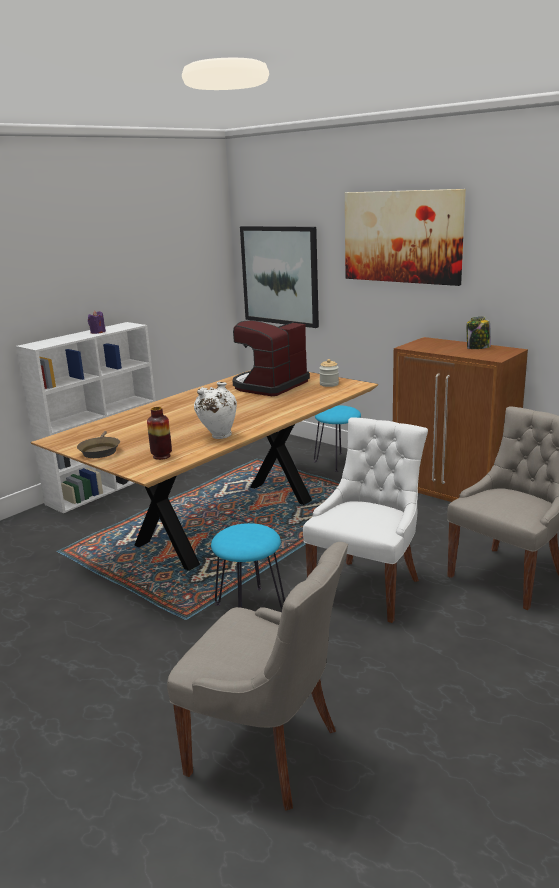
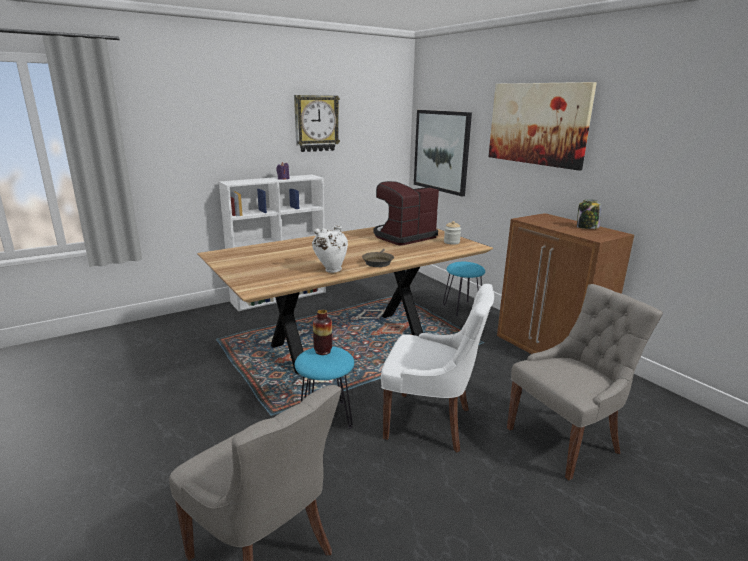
camera: 15 degrees right, 0 degrees up
(99, 451) = (235, 267): brown frying pan -> brown frying pan (378, 262)
(124, 256) = (316, 123): none -> wall clock
(161, 456) = (275, 279): vase -> vase (323, 351)
(367, 588) = (430, 422): white chair -> white chair turned 60 degrees clockwise

